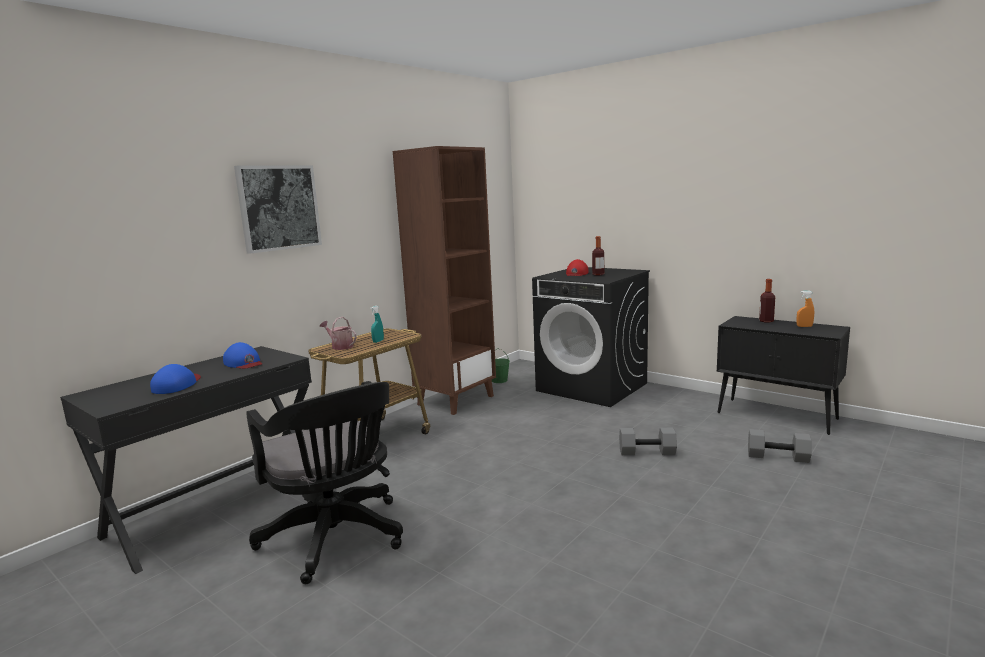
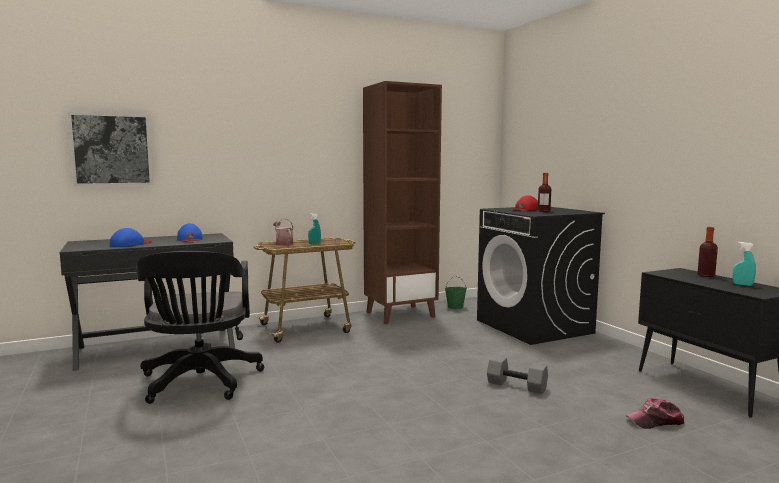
camera: 25 degrees right, 5 degrees down
(279, 208) = (250, 127): picture -> picture (111, 149)
(778, 456) = (655, 421): grey dumbbell -> cap
(804, 326) = (742, 284): orange spray bottle -> turquoise spray bottle

